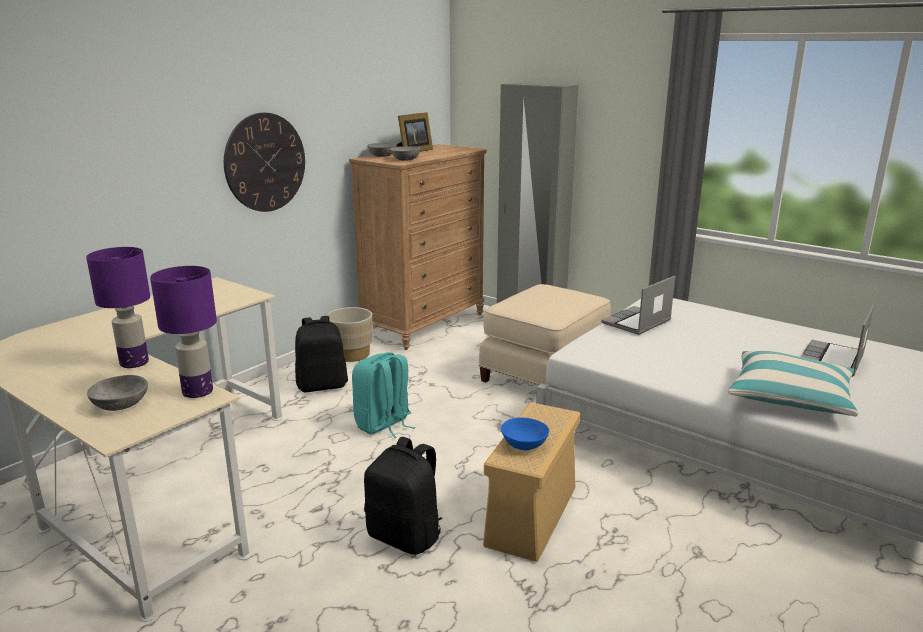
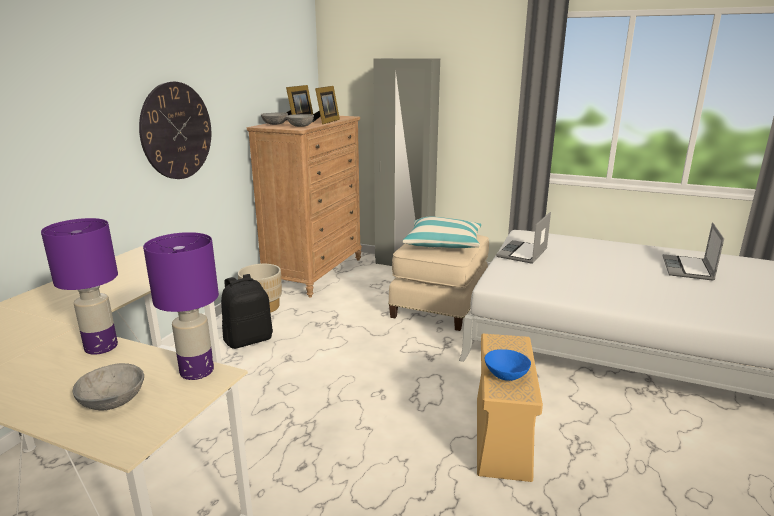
camera: 15 degrees left, 0 degrees up
(384, 425) = (325, 370): turquoise backpack -> none
(406, 536) = (402, 479): black backpack -> none
(439, 155) = (325, 122): none -> picture frame
(790, 397) = (684, 302): pillow -> pillow (443, 244)

